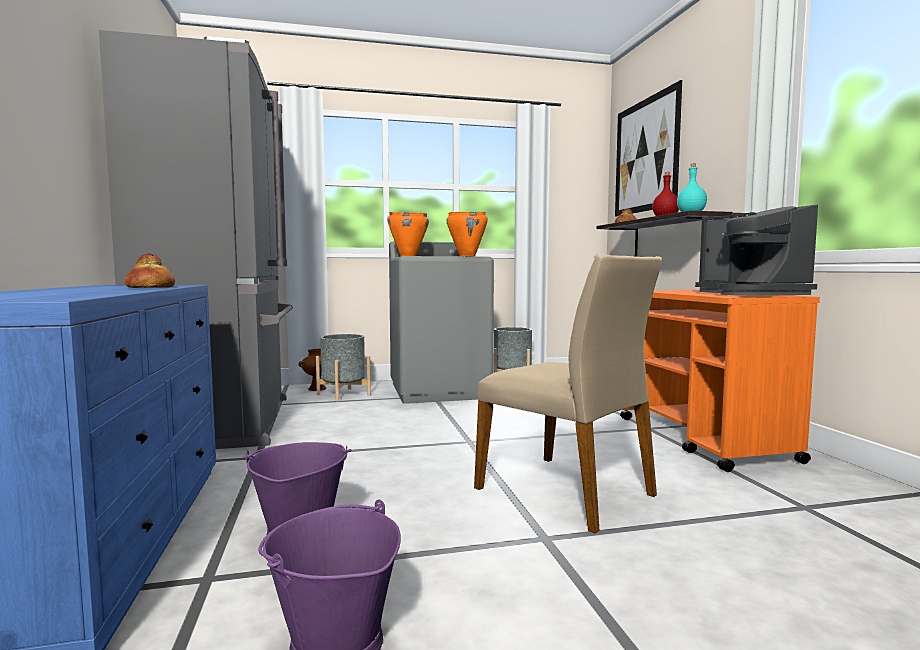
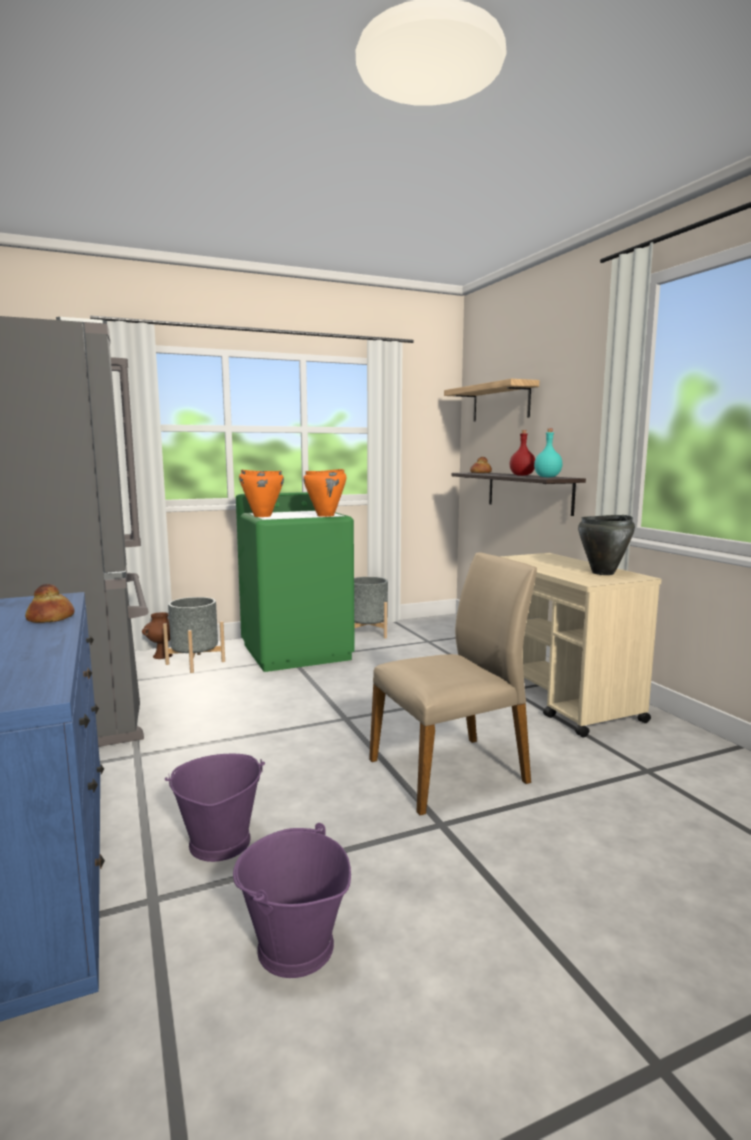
camera: 10 degrees left, 5 degrees up
(440, 391) = (297, 651): grey washing machine -> green washing machine
(567, 491) = (450, 771): beige chair -> beige chair turned 60 degrees counterclockwise
(645, 155) = (500, 402): picture -> shelf
(703, 439) = (560, 700): orange cart -> beige cart
(750, 294) = (603, 573): coffee machine -> black cooking pot

